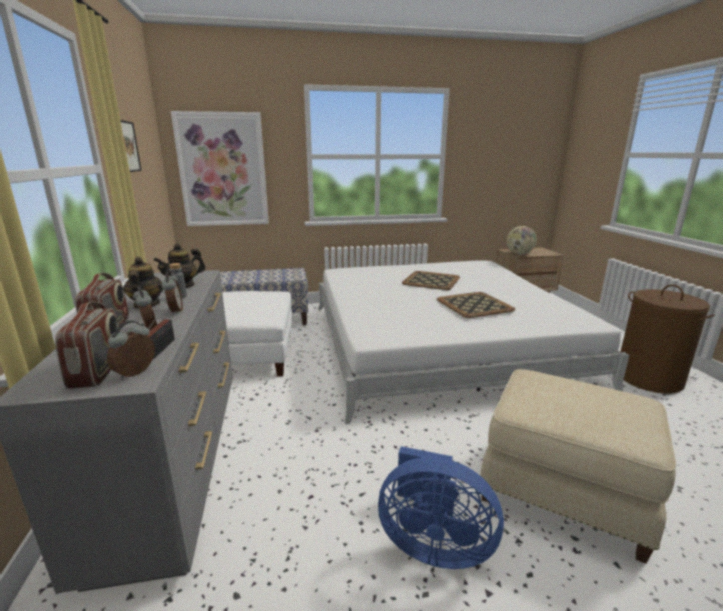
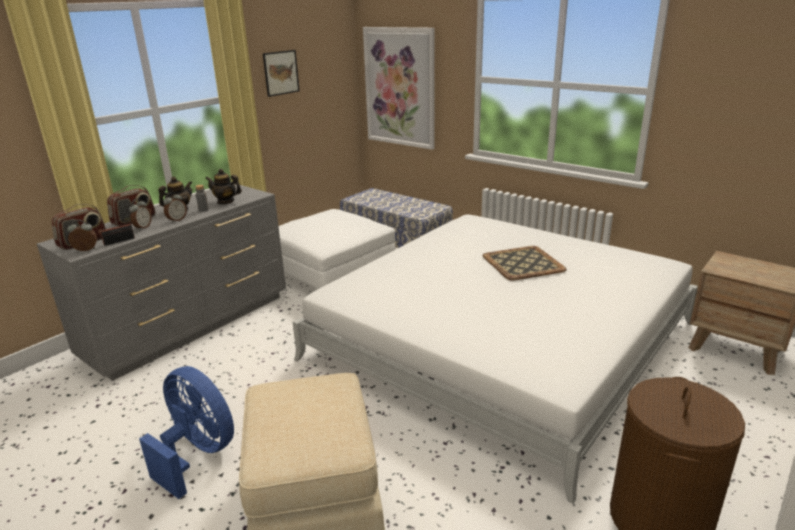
camera: 50 degrees right, 5 degrees up
(432, 544) = (197, 454): blue fan -> blue fan turned 150 degrees clockwise
(475, 305) = (487, 307): tray -> none
(519, 254) = (723, 268): globe -> none

